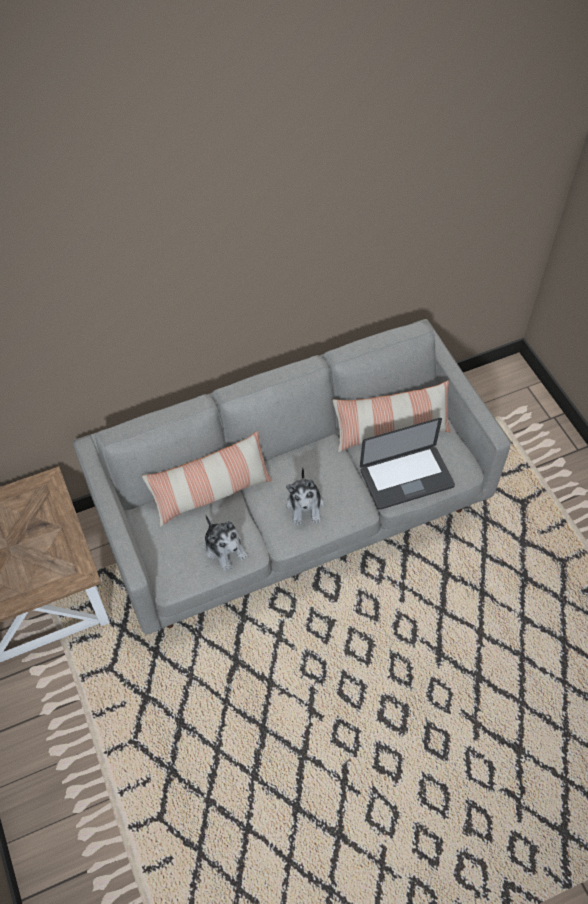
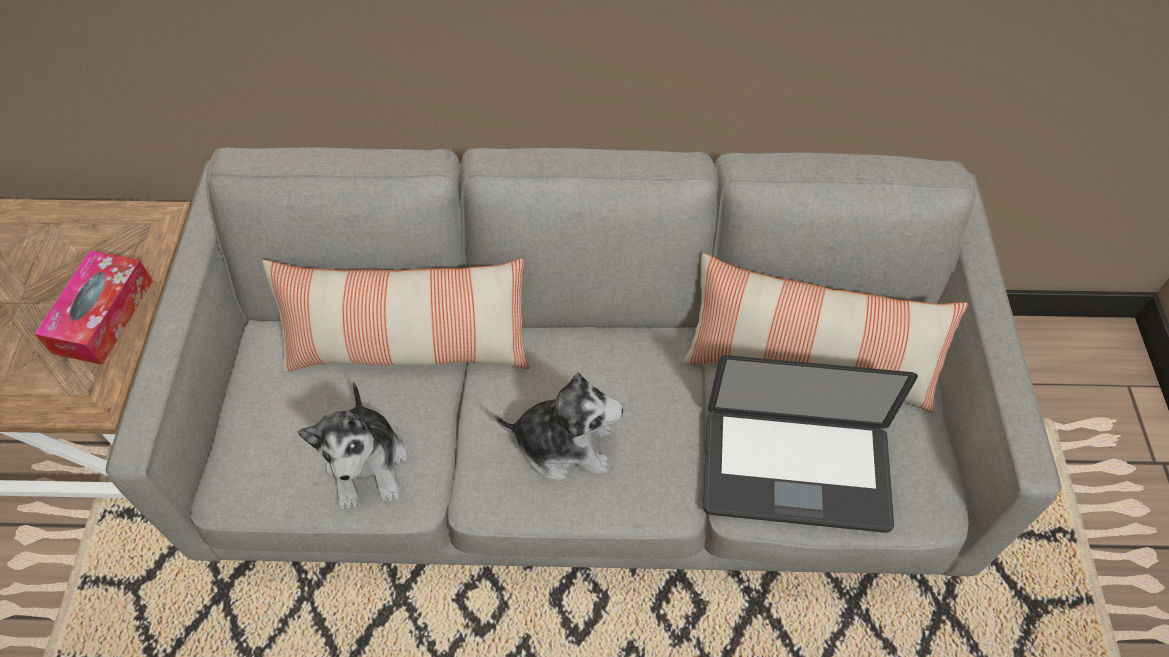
camera: 25 degrees right, 0 degrees up
(56, 536) = (103, 316): none -> tissue box
(305, 506) = (564, 444): plush toy -> plush toy turned 105 degrees counterclockwise

